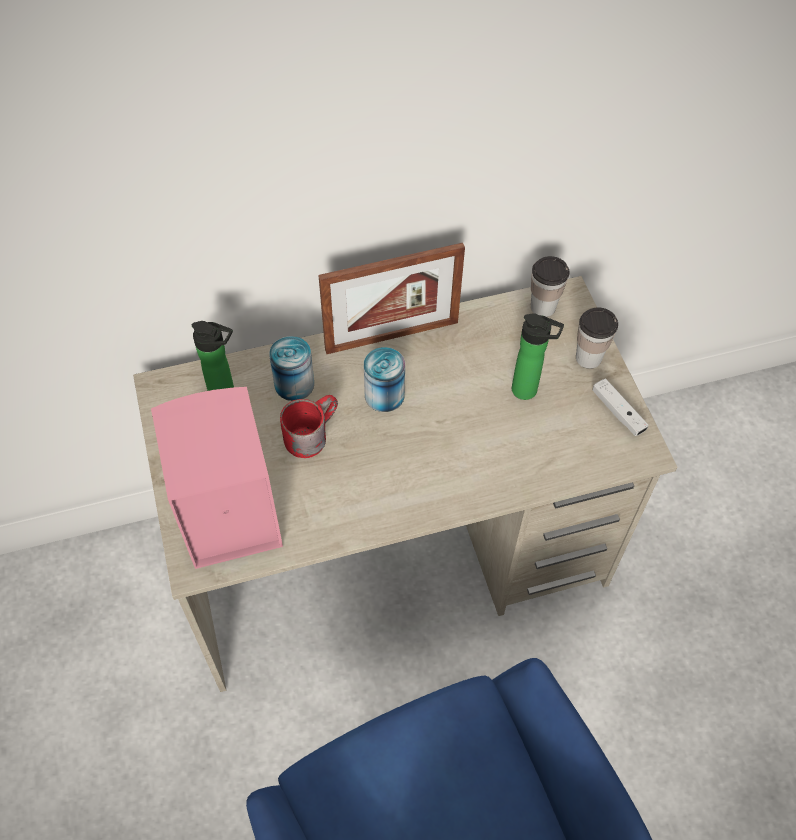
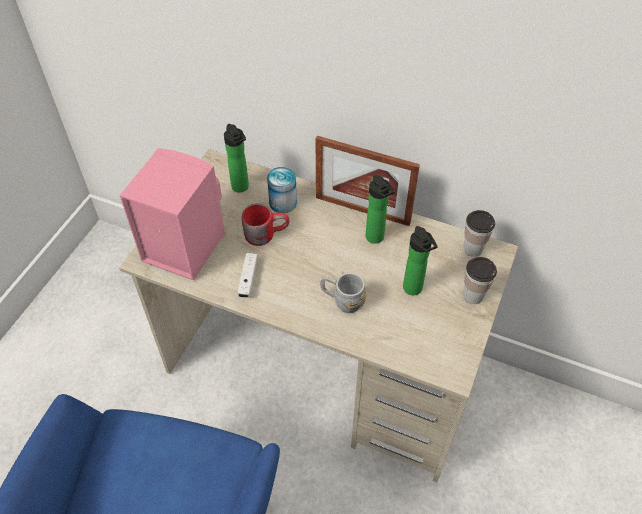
camera: 40 degrees right, 5 degrees down
(384, 395) = (326, 239): can -> none
(437, 359) = (376, 238): none -> bottle
(469, 453) = (342, 301): none -> grey mug
(618, 412) = (460, 339): white game controller -> white game controller (248, 279)

